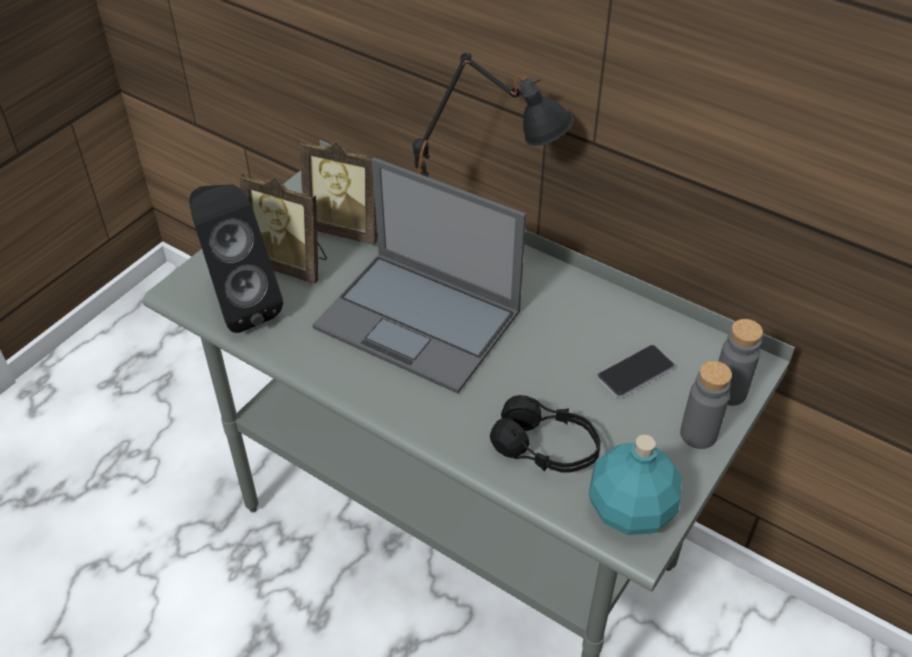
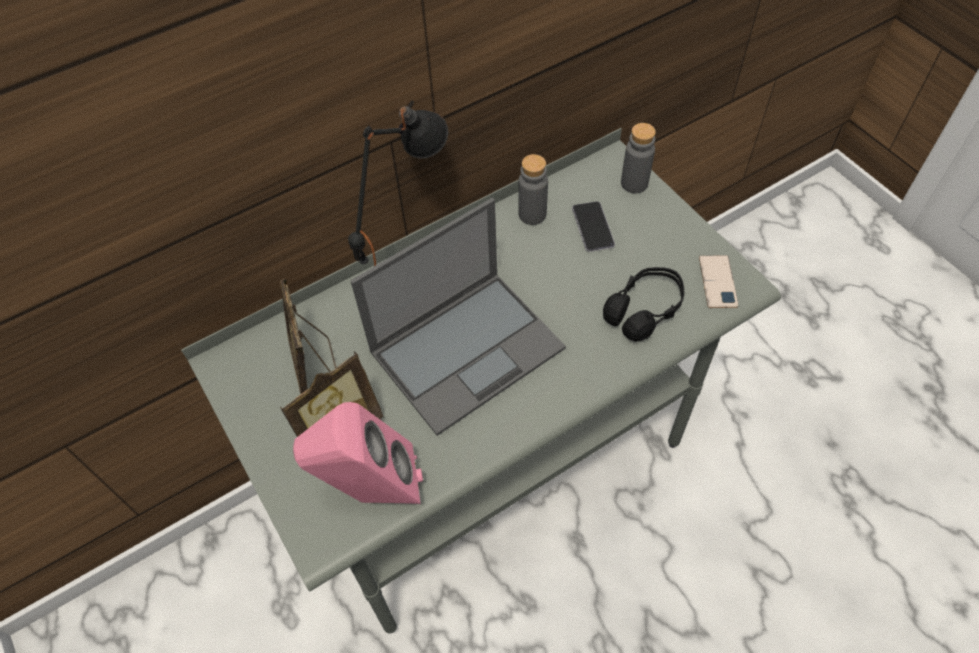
camera: 65 degrees left, 10 degrees up
(239, 305) = (372, 492): black speaker -> pink speaker
(347, 228) = (316, 369): picture frame -> picture frame turned 120 degrees clockwise
(629, 509) = (717, 282): turquoise bottle -> phone
(698, 434) = (665, 216): grey bottle -> grey bottle (532, 214)

